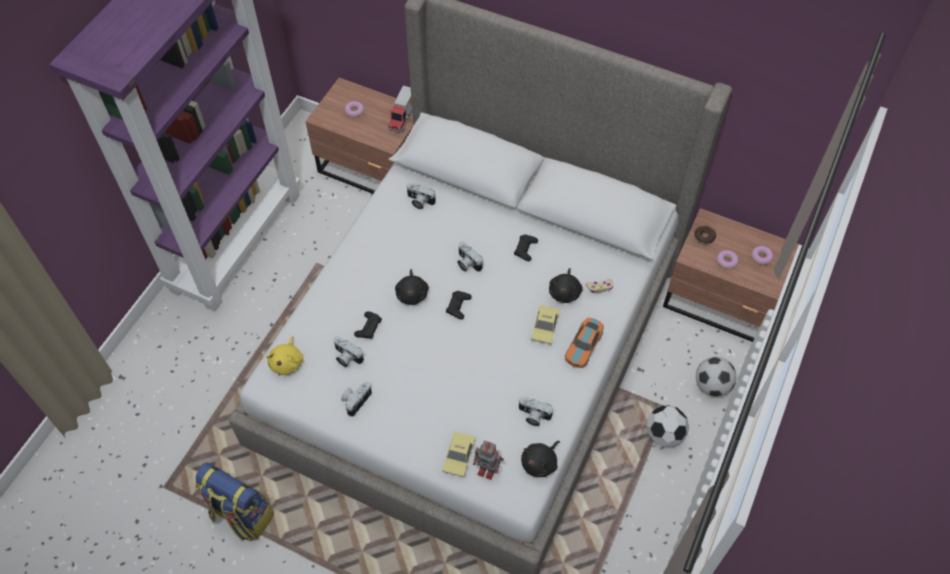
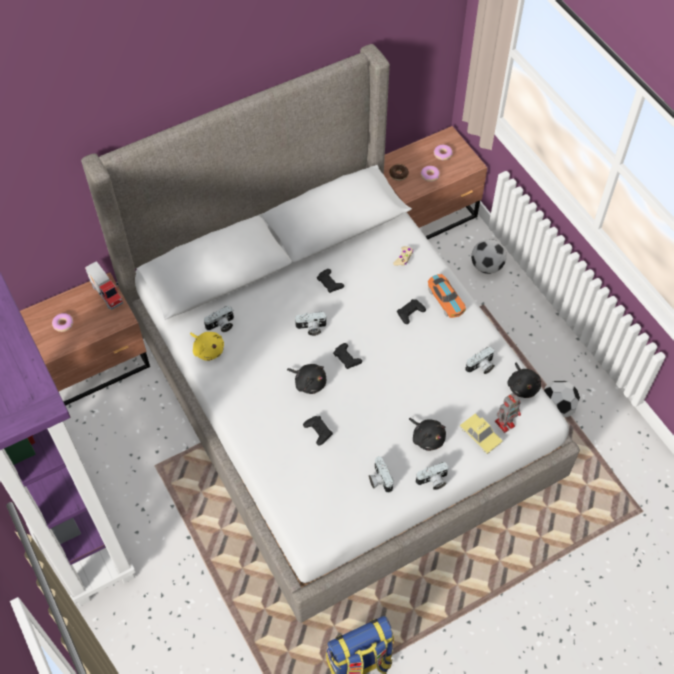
camera: 55 degrees left, 0 degrees up
(287, 362) = (303, 511): yellow plush toy -> yellow plush toy (208, 350)
(346, 357) = (334, 463): camera -> camera (433, 481)
(545, 326) = (410, 313): toy car -> black game controller
(565, 292) = (389, 281): black plush toy -> black plush toy (427, 438)
(664, 434) = (503, 320): football -> football (556, 408)

